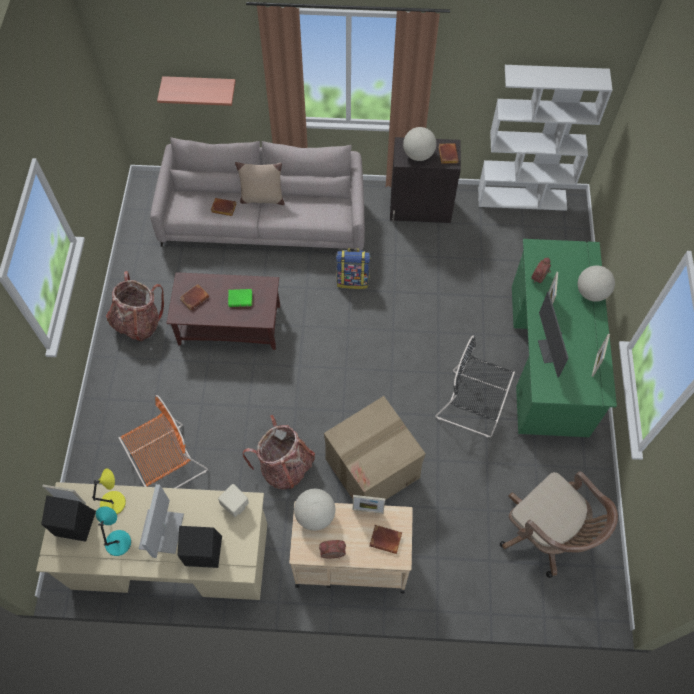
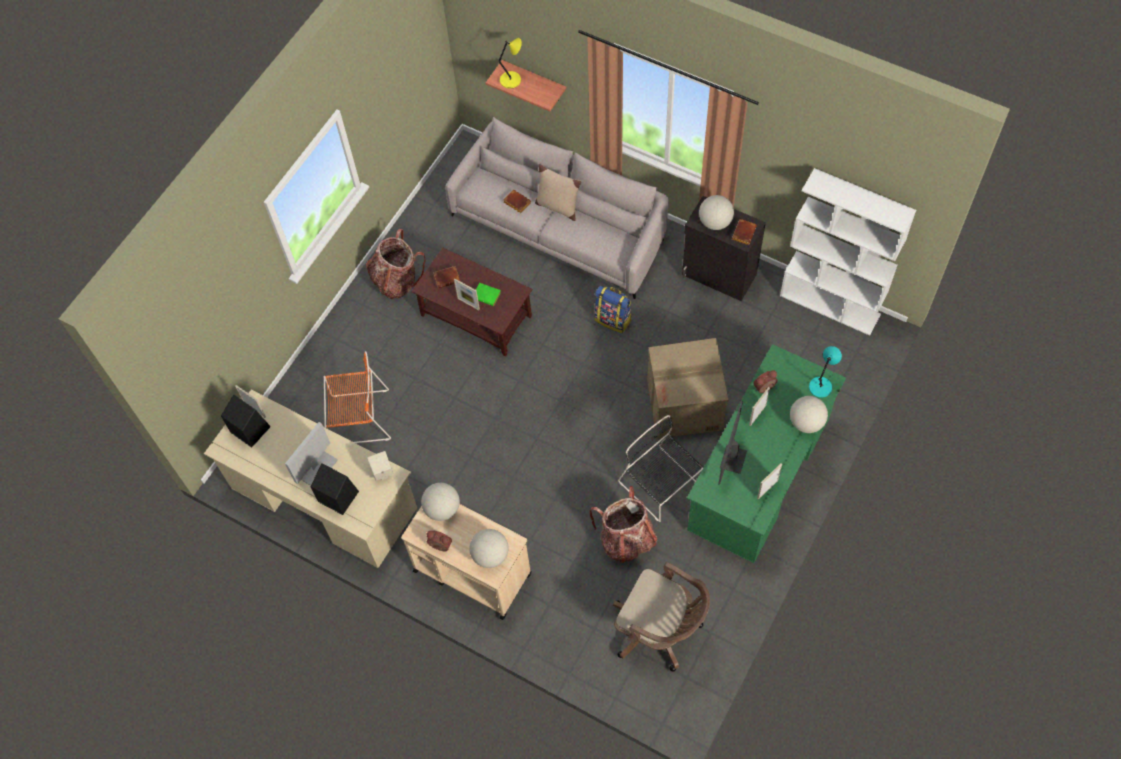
camera: 30 degrees right, 0 degrees up
(114, 502) = (288, 426): yellow table lamp -> yellow table lamp (511, 80)
(118, 541) = (276, 458): turquoise table lamp -> turquoise table lamp (821, 386)
(285, 466) = (458, 465): backpack -> backpack (626, 540)
(368, 511) = (488, 525): picture frame -> picture frame (468, 304)
(373, 468) = (535, 501): cardboard box -> cardboard box (685, 404)
(386, 539) = (490, 555): brown book -> globe
(546, 534) = (660, 630): brown office chair -> brown office chair turned 45 degrees counterclockwise

